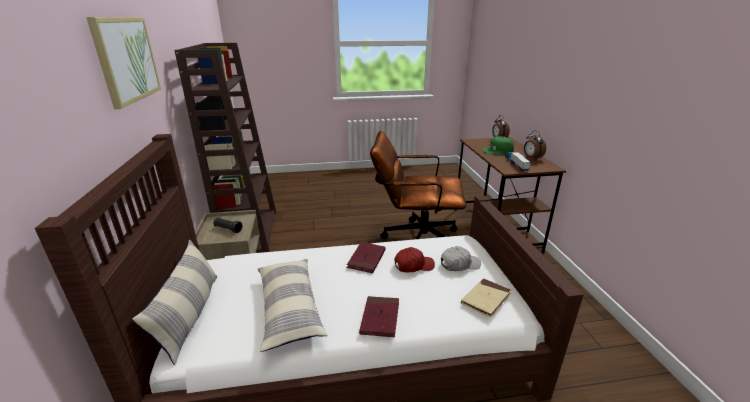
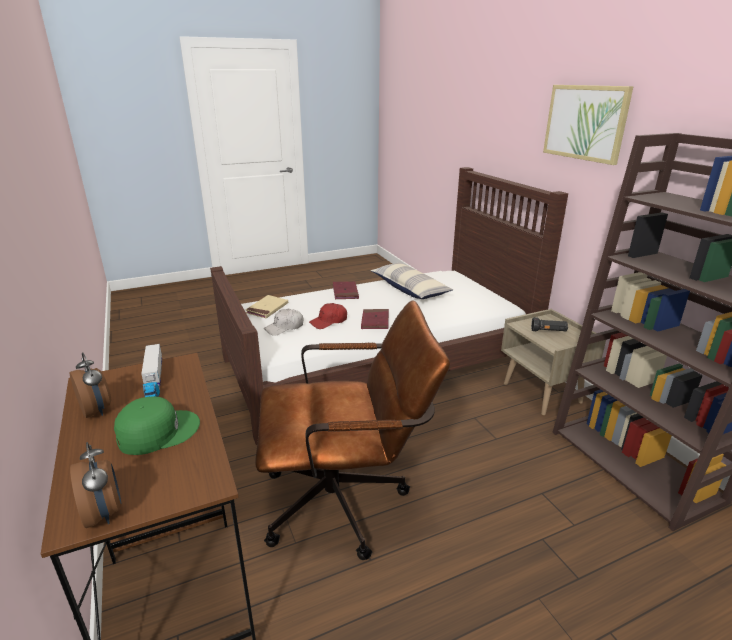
camera: 165 degrees right, 0 degrees up
(190, 315) = (471, 283): pillow -> none

